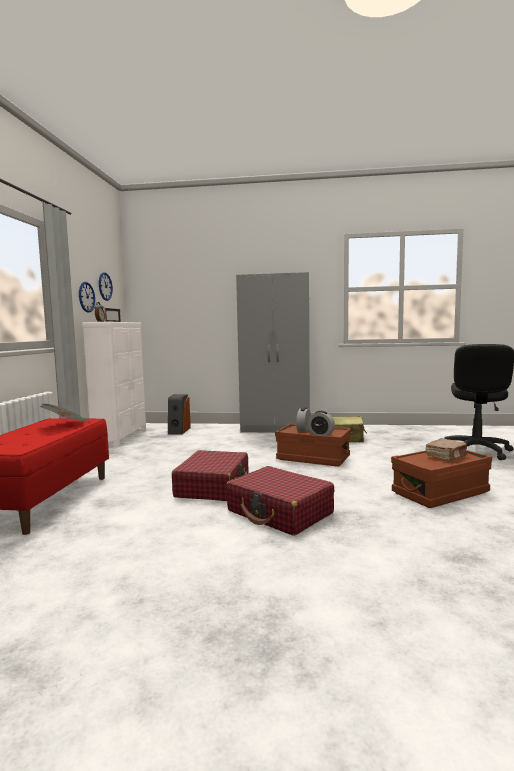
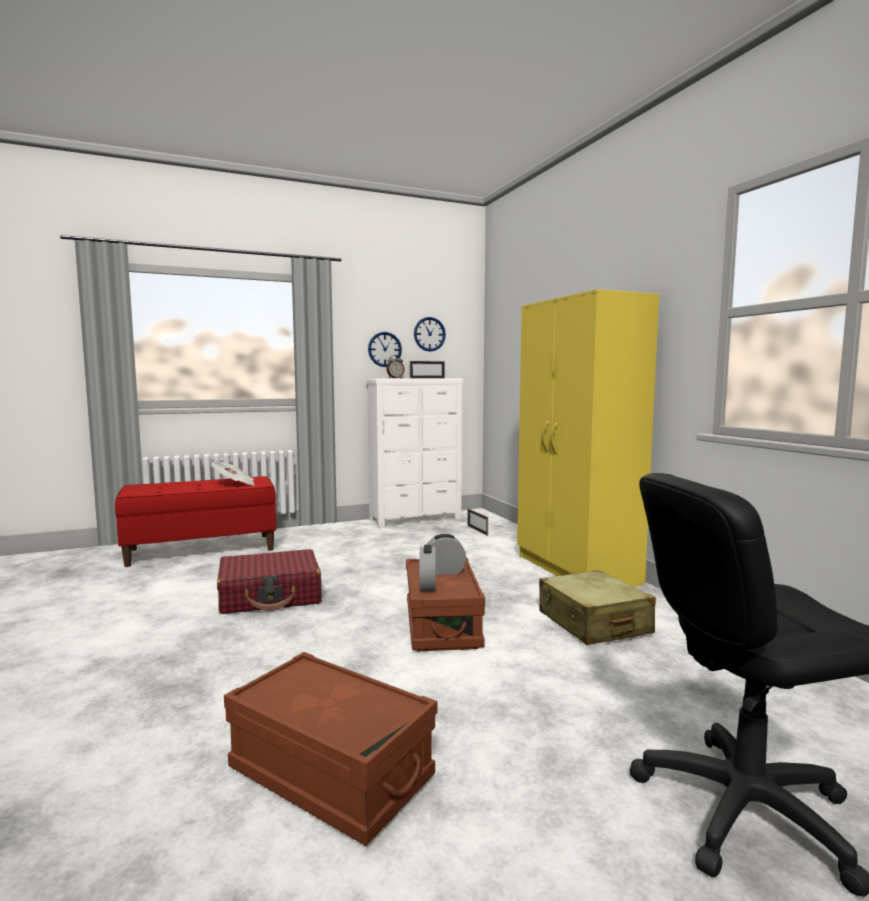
camera: 60 degrees right, 0 degrees up
(178, 431) = (477, 530): speaker -> picture frame
(276, 428) = (576, 570): grey wardrobe -> yellow wardrobe
(280, 512) = (191, 649): red suitcase -> none
(446, 456) = (343, 706): brown book -> none

